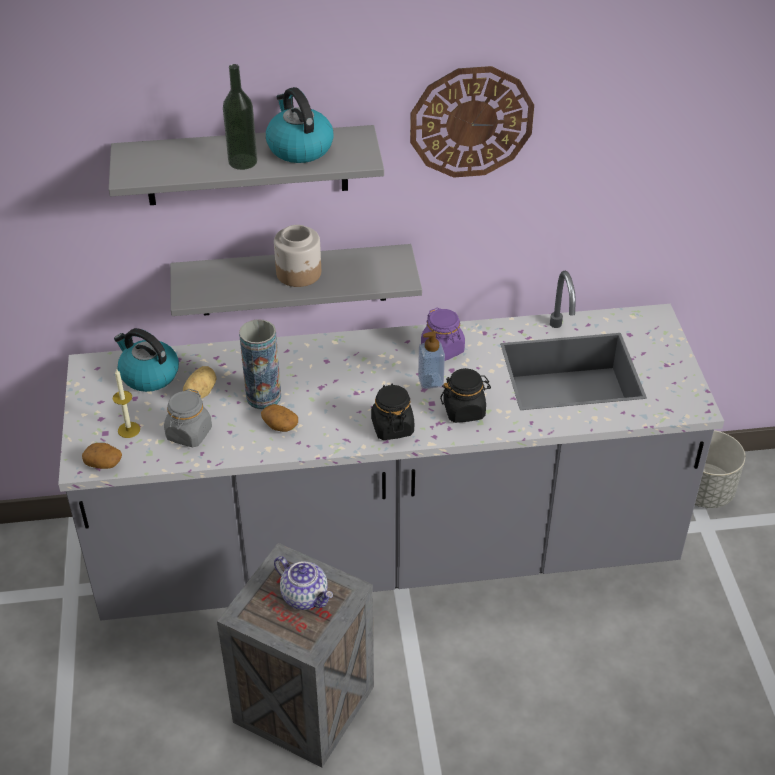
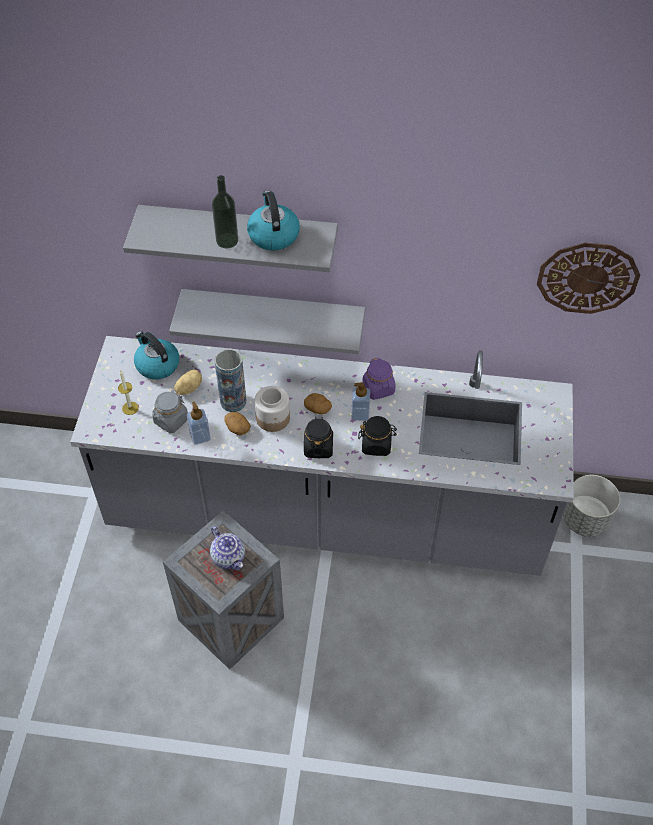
camera: 15 degrees right, 10 degrees up
(104, 463) = (105, 432): potato -> potato (318, 408)
(234, 444) = (200, 436): none -> soap dispenser
(299, 273) = (272, 317): jar -> jar (273, 418)
(471, 122) = (415, 233): wall clock -> wall clock (587, 277)

